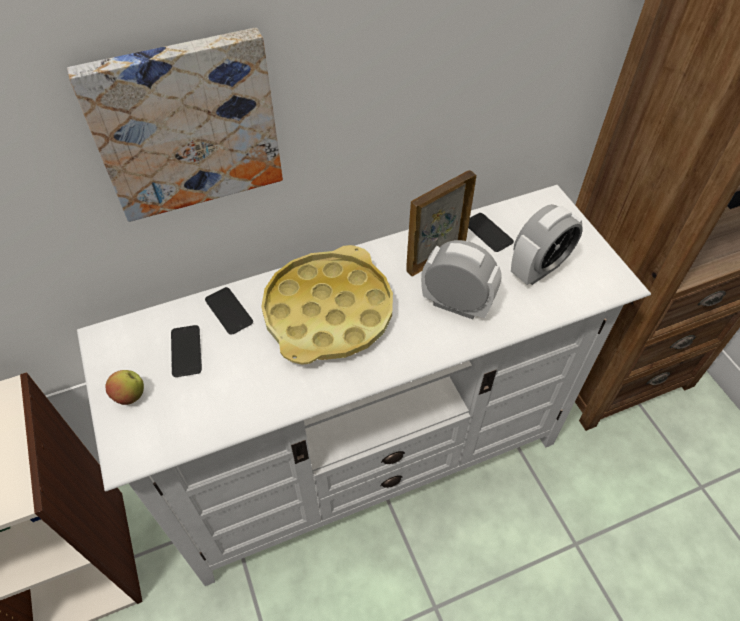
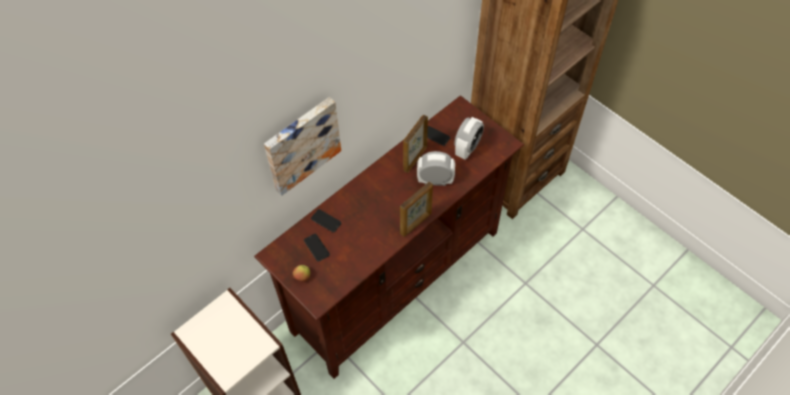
camera: 20 degrees left, 5 degrees up
(328, 312) = (375, 205): yellow tray -> none
(370, 461) = (396, 279): white tv stand -> brown tv stand
(387, 369) = (416, 223): none -> picture frame

